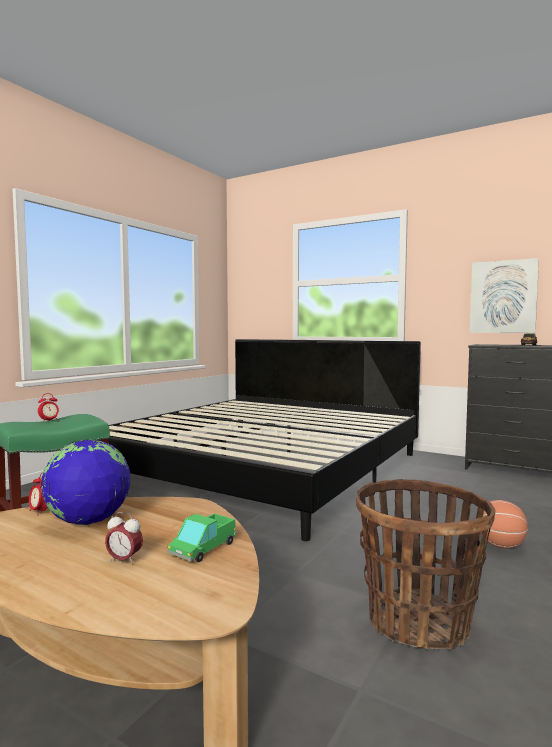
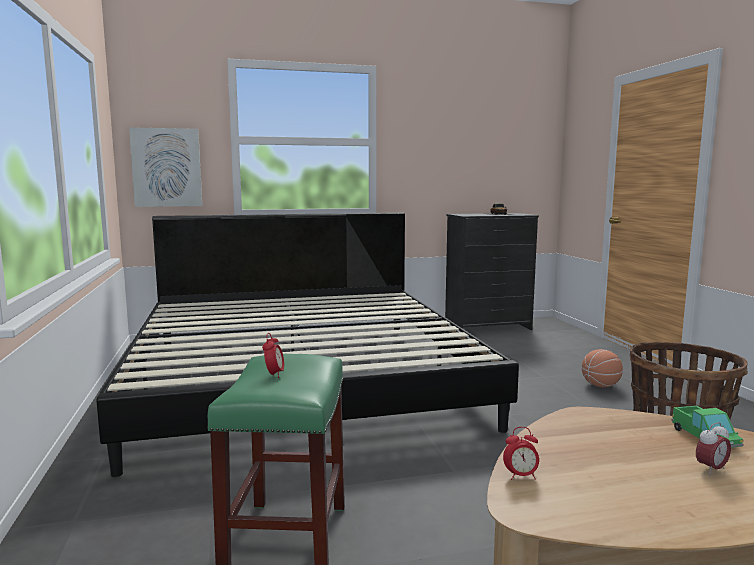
camera: 45 degrees left, 5 degrees up
(88, 521) = (584, 461): globe -> none
(503, 297) = (467, 168): picture -> picture (167, 167)

